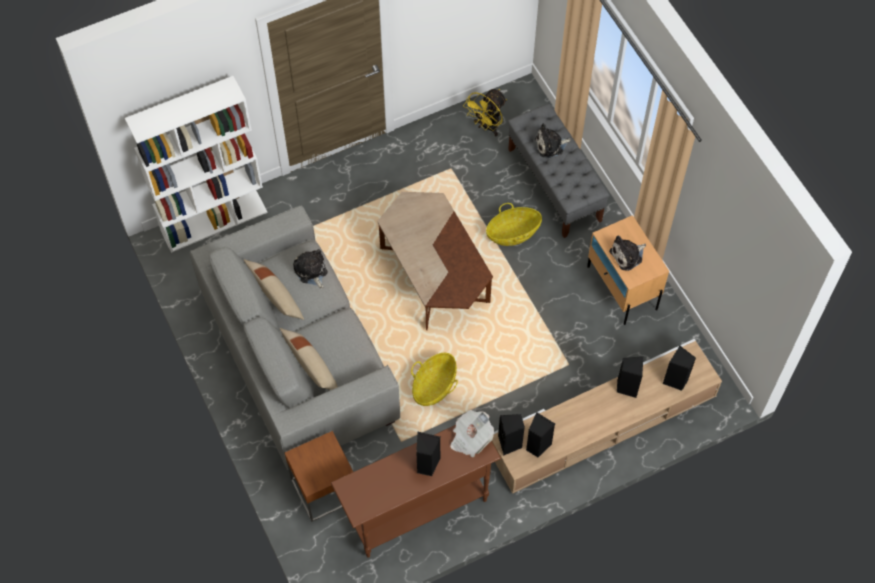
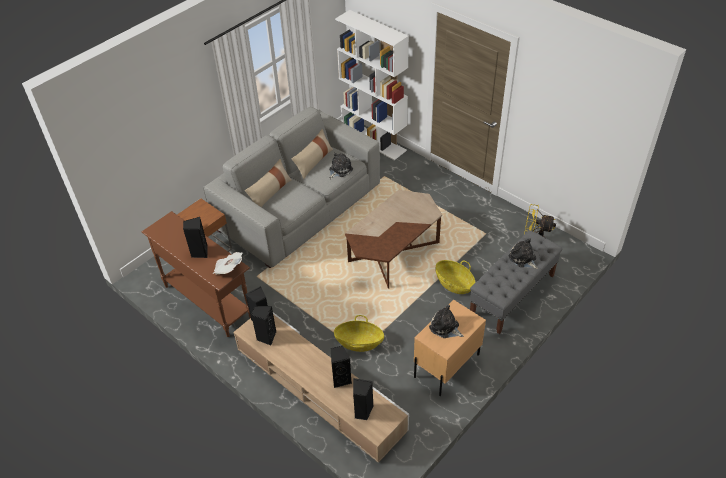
camera: 70 degrees right, 15 degrees down
(434, 386) = (306, 280): basket -> basket (359, 342)

